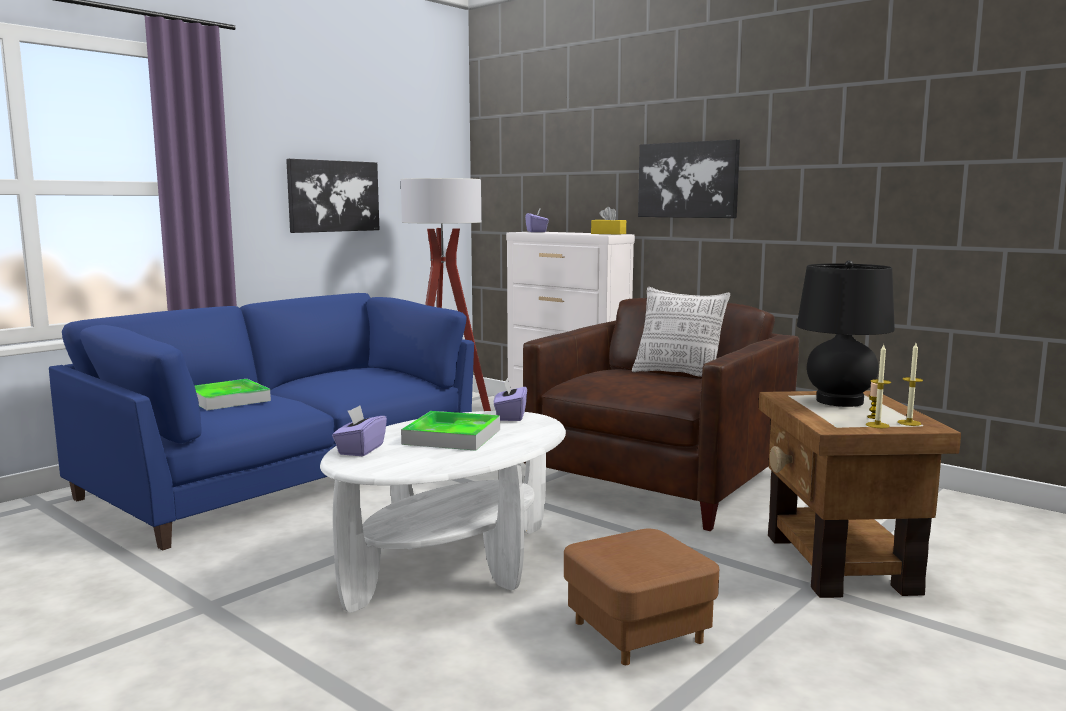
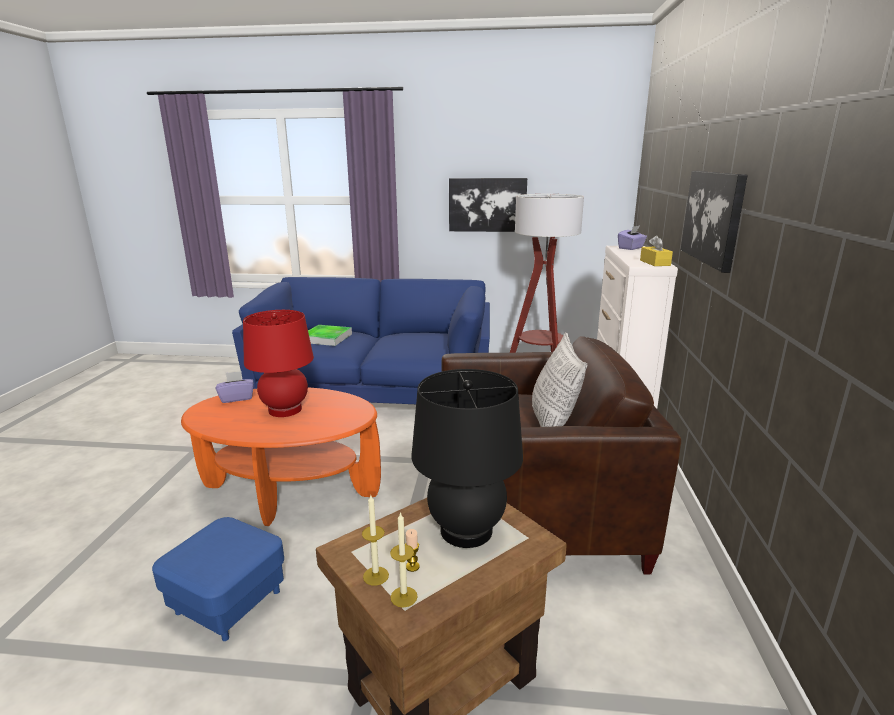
camera: 55 degrees right, 10 degrees up
(452, 437) = (285, 410): tray -> red table lamp
(453, 566) = (289, 491): white coffee table -> orange coffee table
(510, 416) = (353, 409): purple tissue box -> none
(638, 632) = (228, 602): brown ottoman -> blue ottoman

